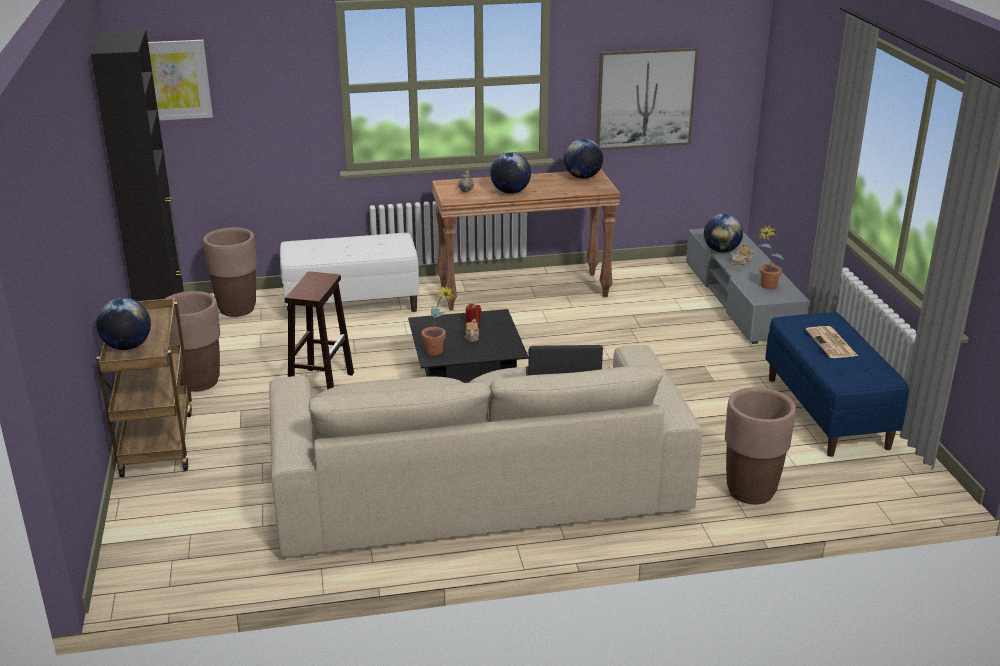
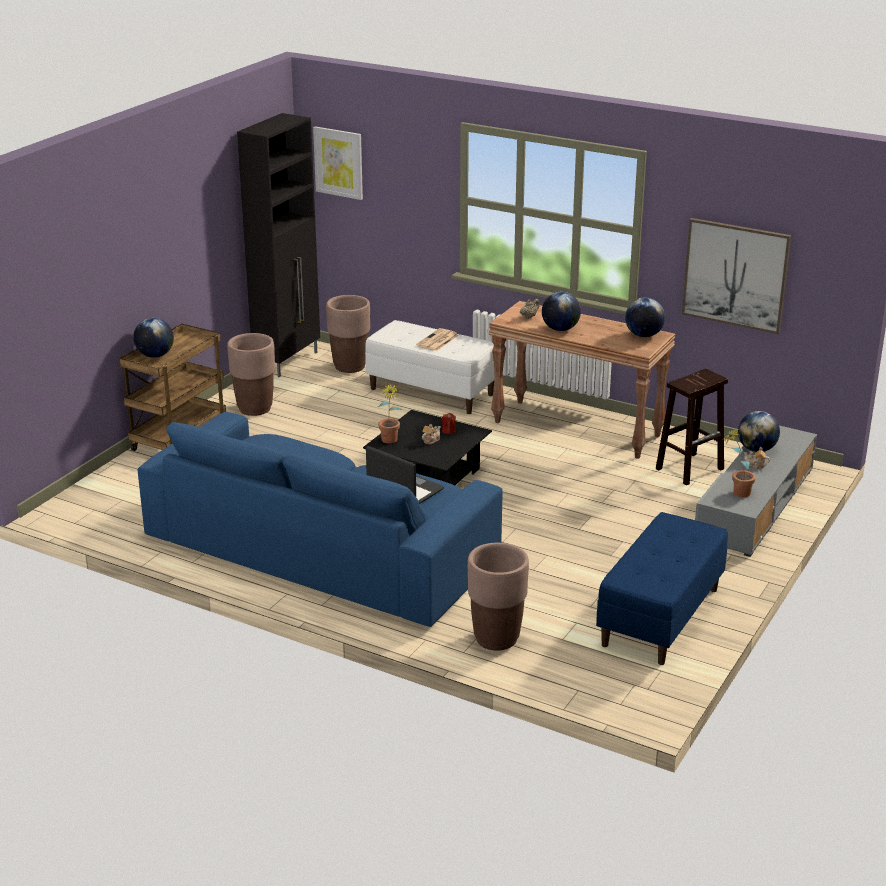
camera: 40 degrees right, 0 degrees up
(321, 384) = (326, 441): brown stool -> brown stool (690, 468)
(478, 484) = (322, 547): beige sofa -> blue sofa
(832, 343) = (670, 549): newspaper -> newspaper (437, 341)

